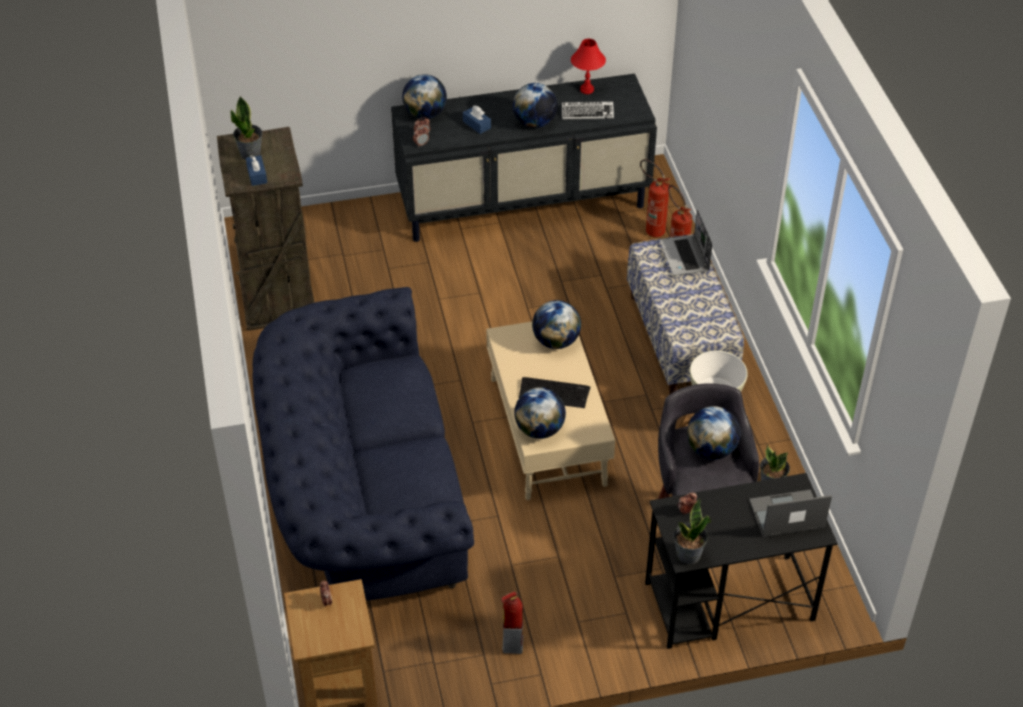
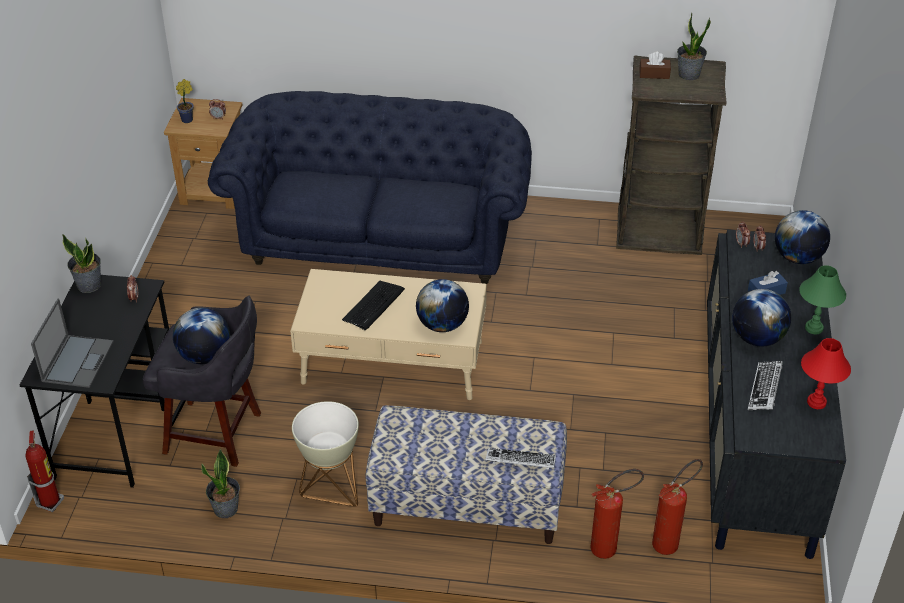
camera: 110 degrees right, 5 degrees down
(257, 175) = (654, 74): blue tissue box -> brown tissue box
(340, 630) = (188, 119): none -> potted plant
(507, 98) = (813, 328): none -> green table lamp
(512, 645) = (177, 282): fire extinguisher -> fire extinguisher (50, 502)
(539, 429) = (334, 285): globe -> none
(685, 257) = (520, 462): laptop -> keyboard

